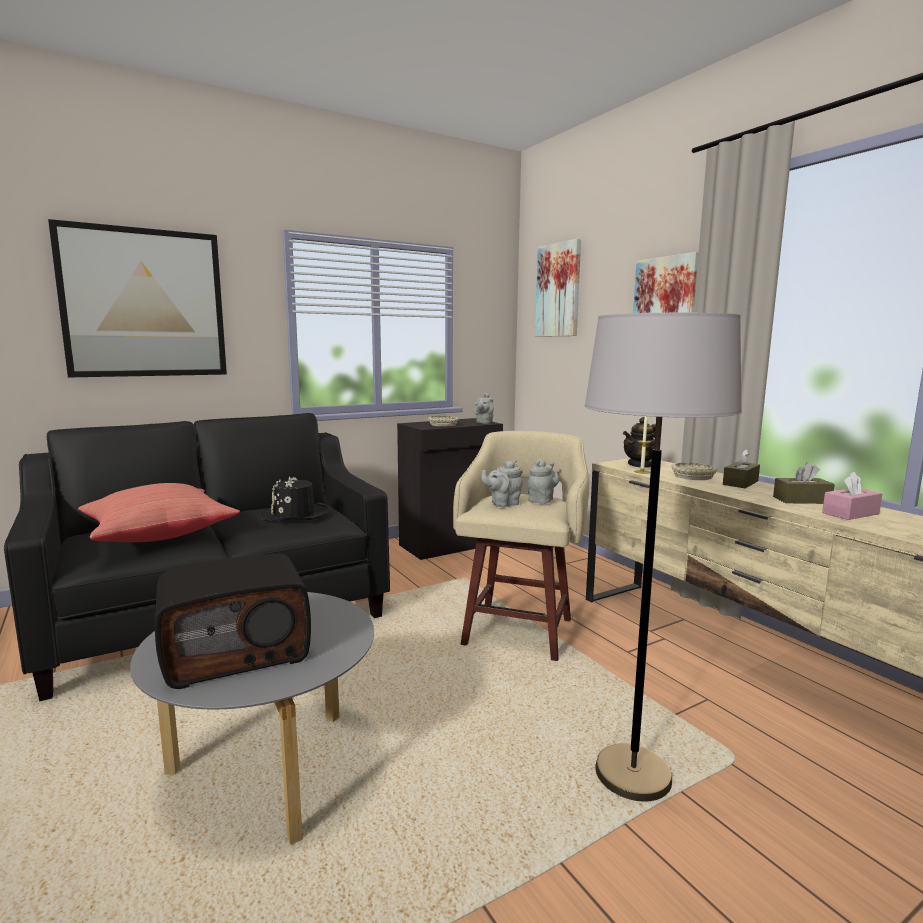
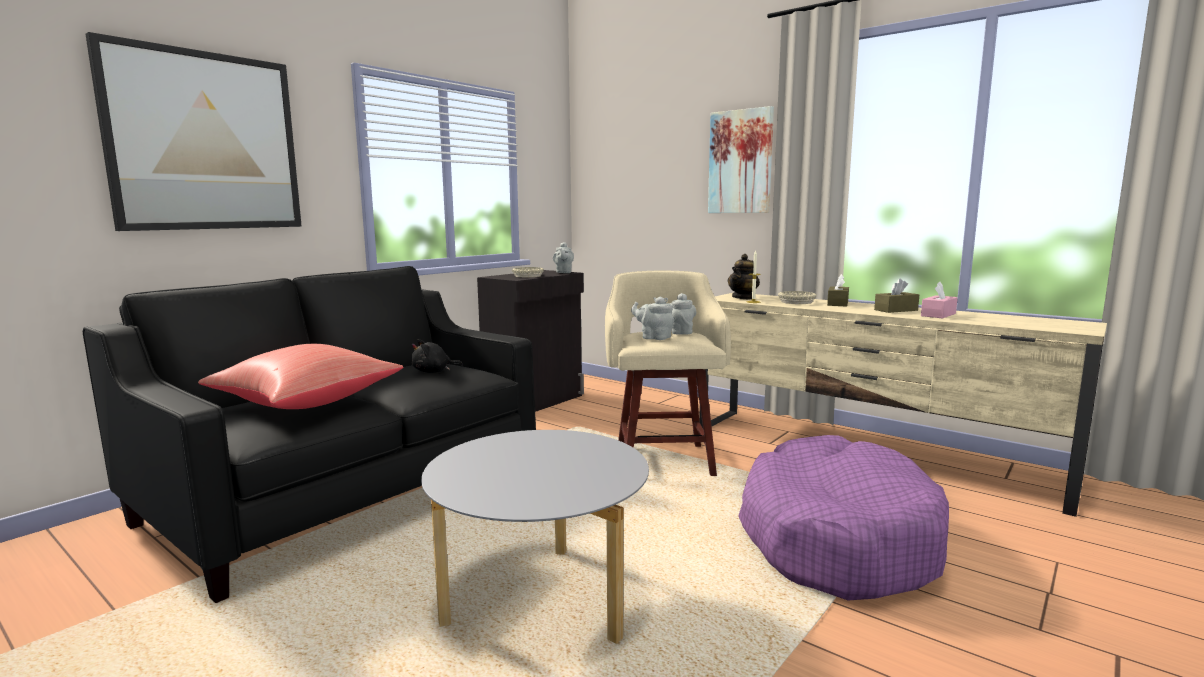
camera: 20 degrees left, 0 degrees up
(237, 651) = (532, 478): radio -> none
(295, 515) = (433, 372): black hat -> black plush toy
(503, 504) = (654, 337): grey teapot -> grey teapot turned 75 degrees clockwise
(558, 290) = (622, 140): picture -> none
(633, 775) = (836, 539): grey floor lamp -> purple dog bed

